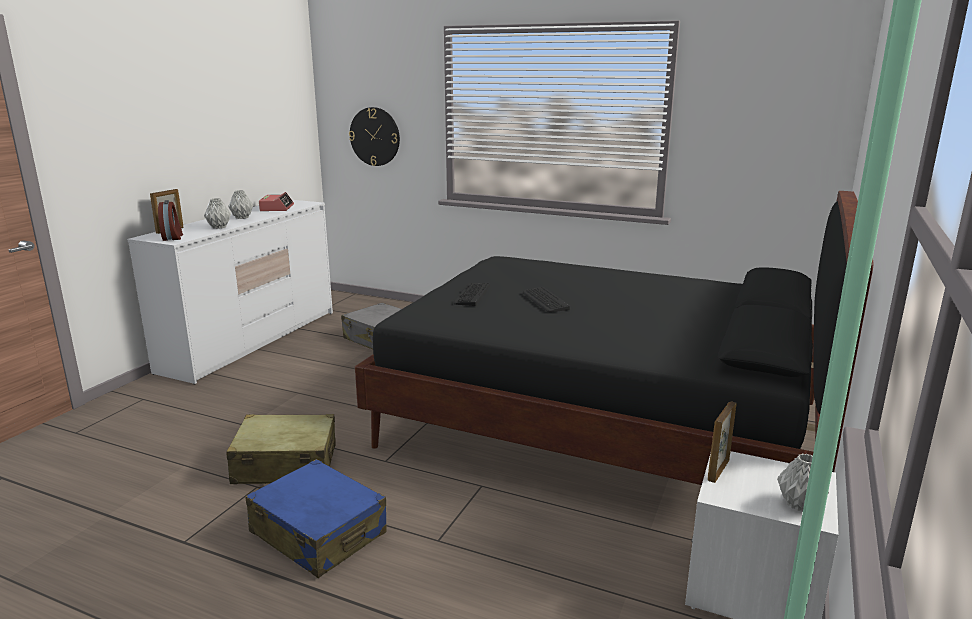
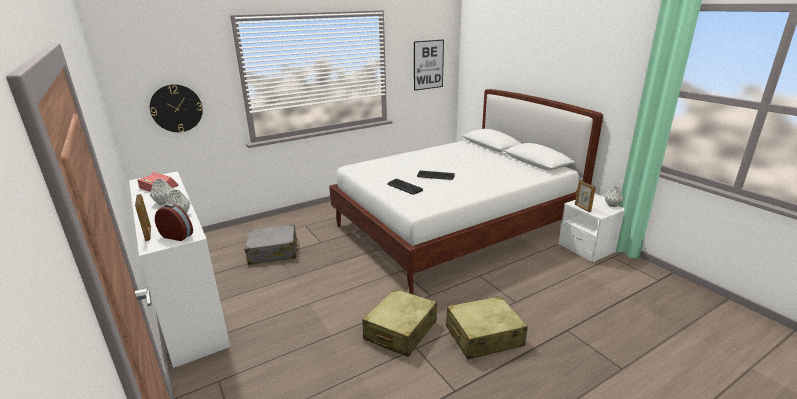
camera: 55 degrees left, 5 degrees up
(318, 533) = (483, 336): blue suitcase -> beige suitcase
(604, 424) = (455, 228): black bed -> white bed
(772, 129) = (428, 65): none -> picture

